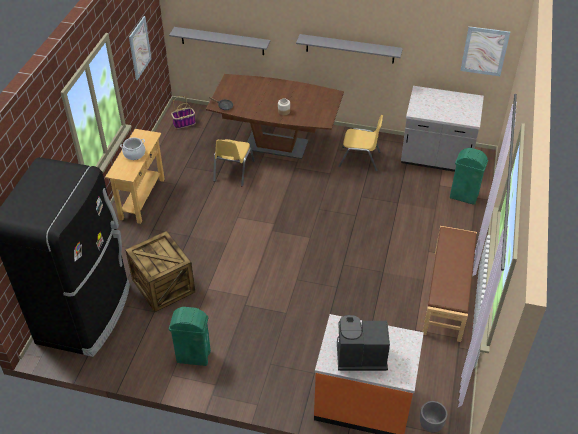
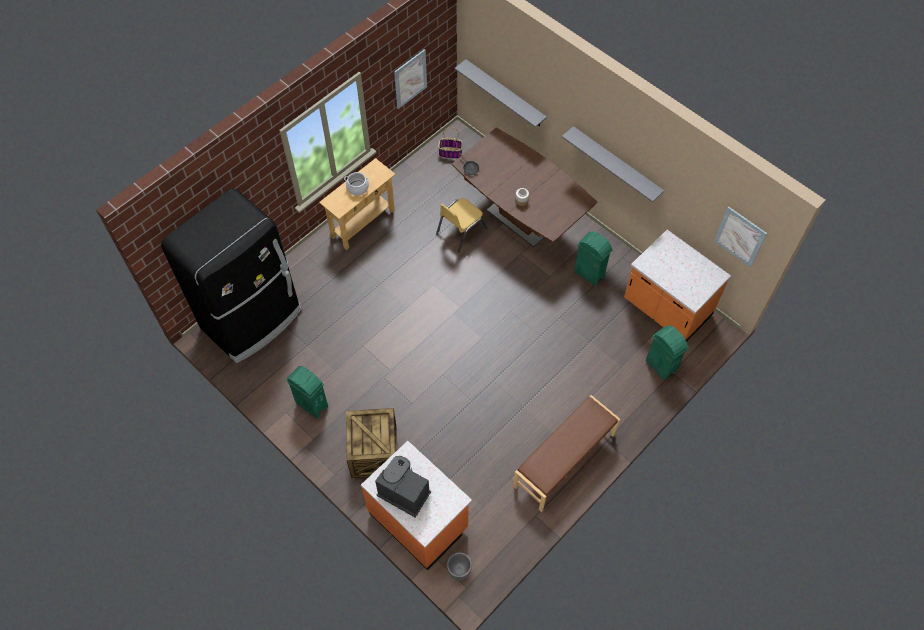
camera: 30 degrees right, 15 degrees up
(164, 285) = (329, 324): crate -> crate (375, 452)
(359, 159) = (589, 274): yellow chair -> green trash can
(436, 158) = (666, 309): grey counter -> orange counter

